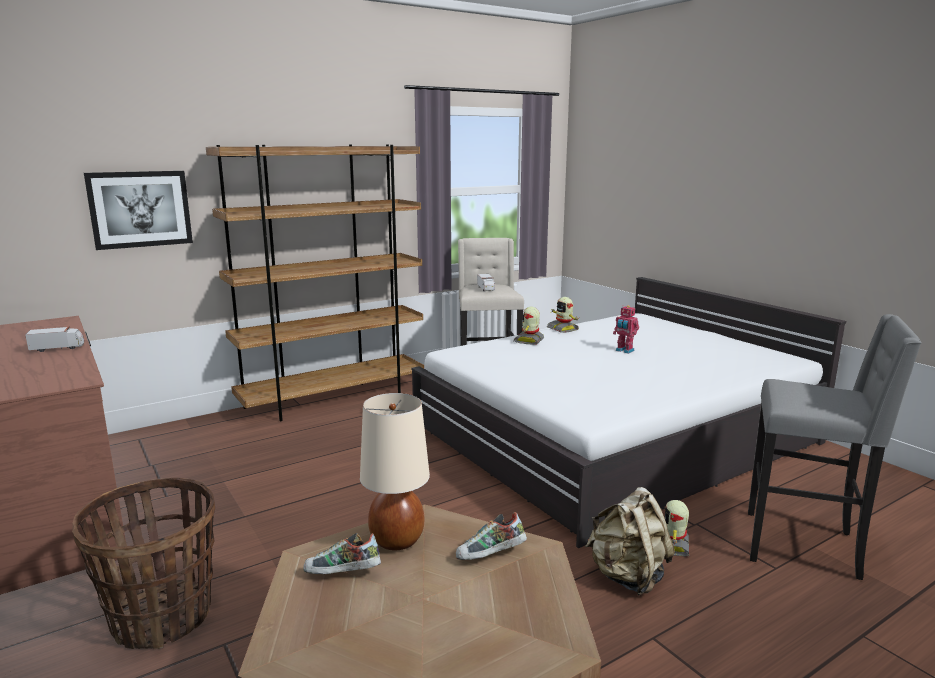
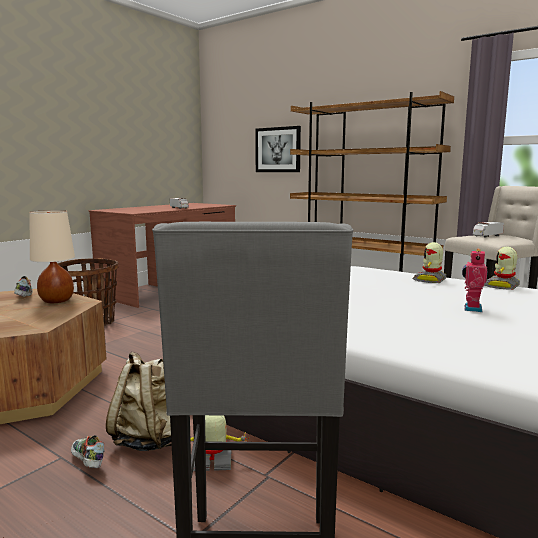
camera: 70 degrees right, 5 degrees down
(491, 556) = (33, 318): shoe -> shoe (87, 463)
(529, 340) = (430, 280): toy robot -> toy robot turned 60 degrees counterclockwise

